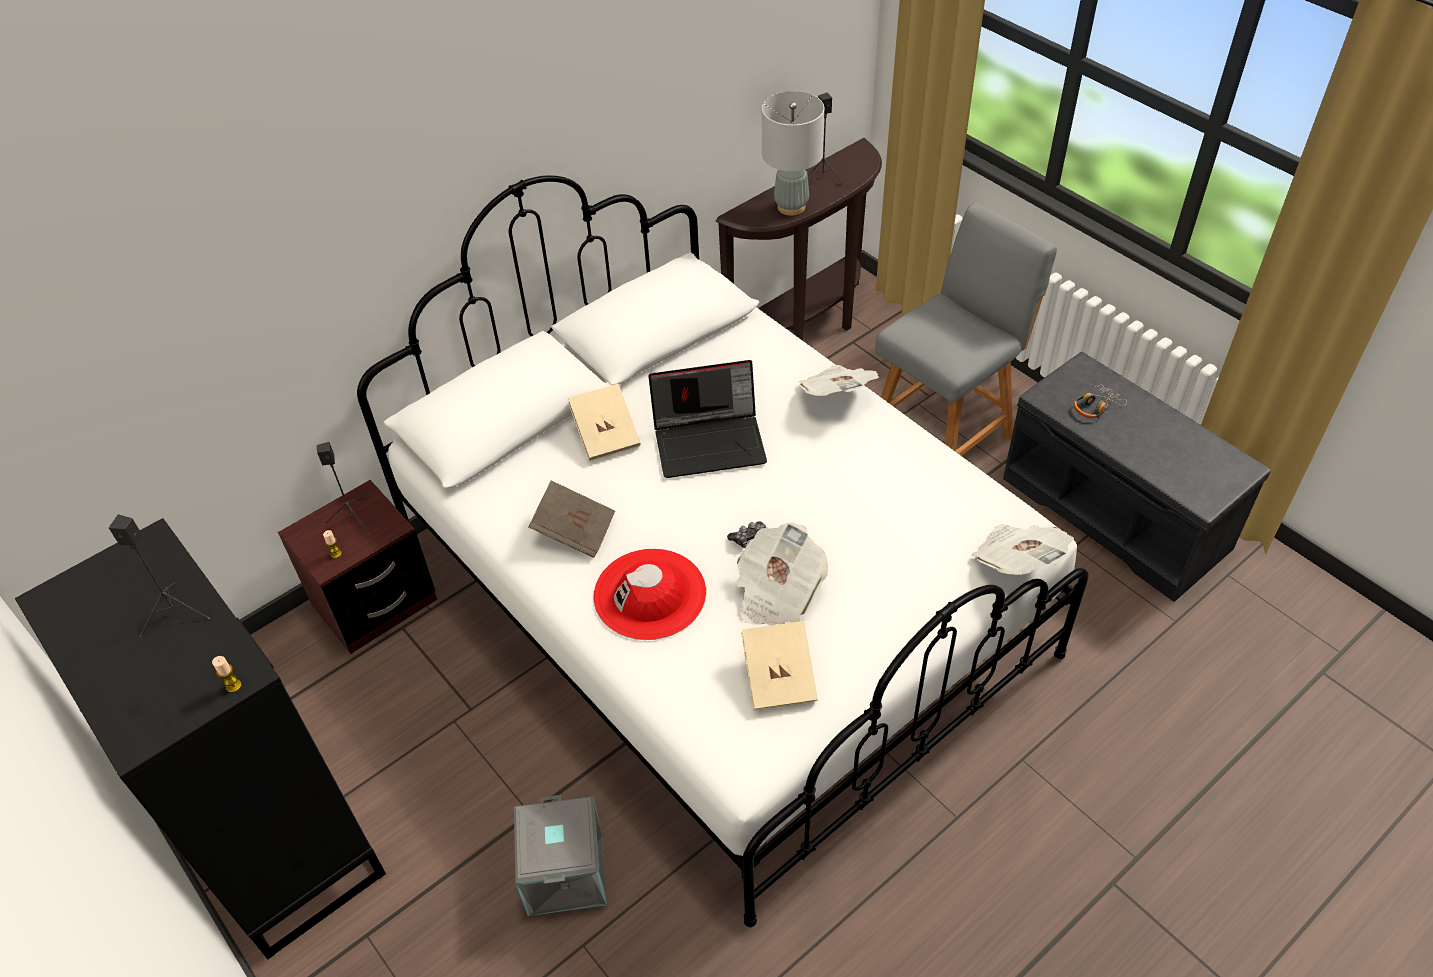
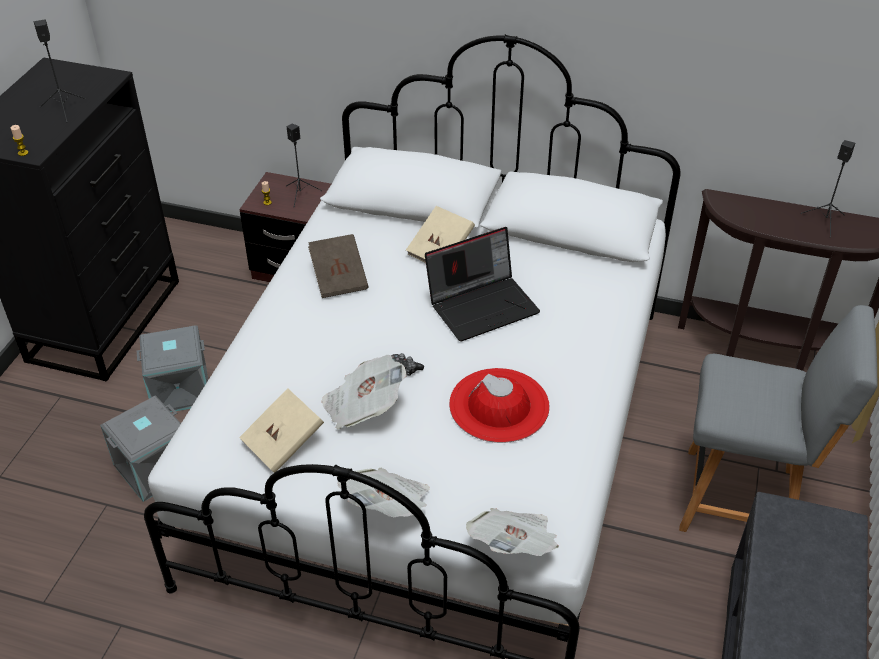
camera: 55 degrees right, 5 degrees down
(464, 799) = (180, 388): none -> grey storage box
(650, 594) = (310, 340): red hat -> red hat (499, 405)
(710, 441) = (483, 305): laptop -> laptop turned 75 degrees counterclockwise
(791, 207) = (764, 220): grey table lamp -> none
(836, 395) = (599, 352): newspaper -> newspaper (388, 506)
(1095, 406) = (802, 554): headphones -> none

